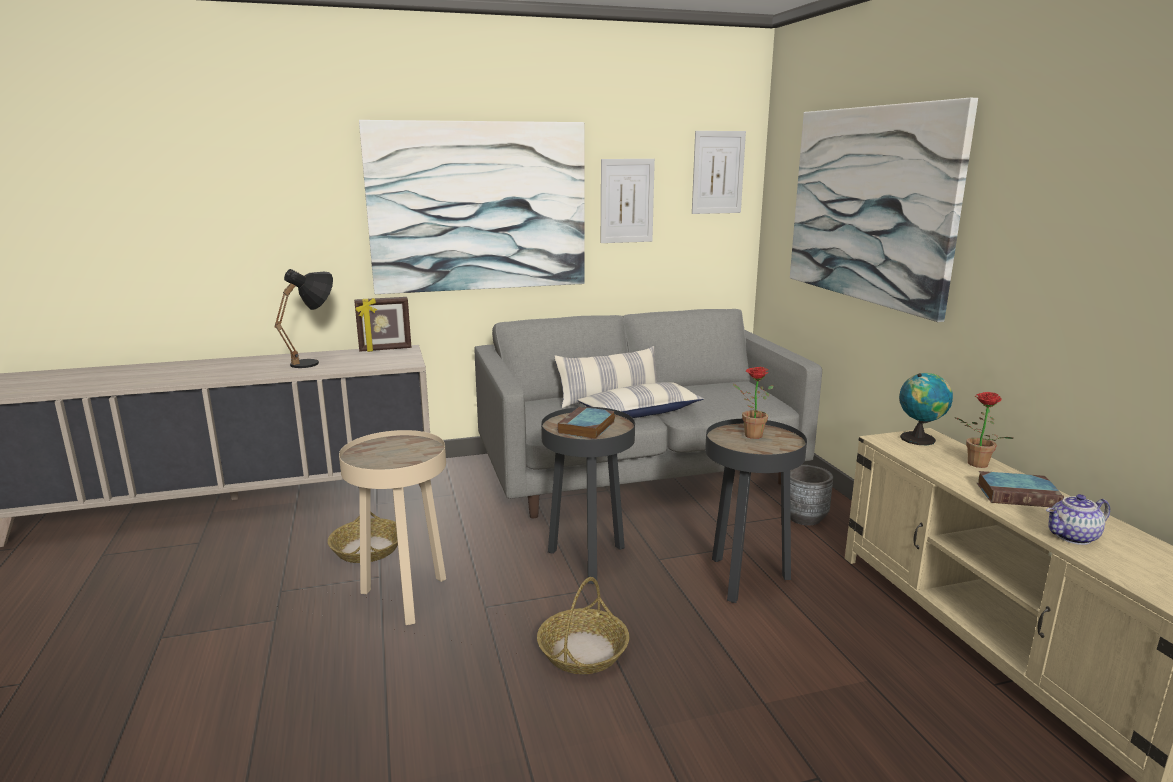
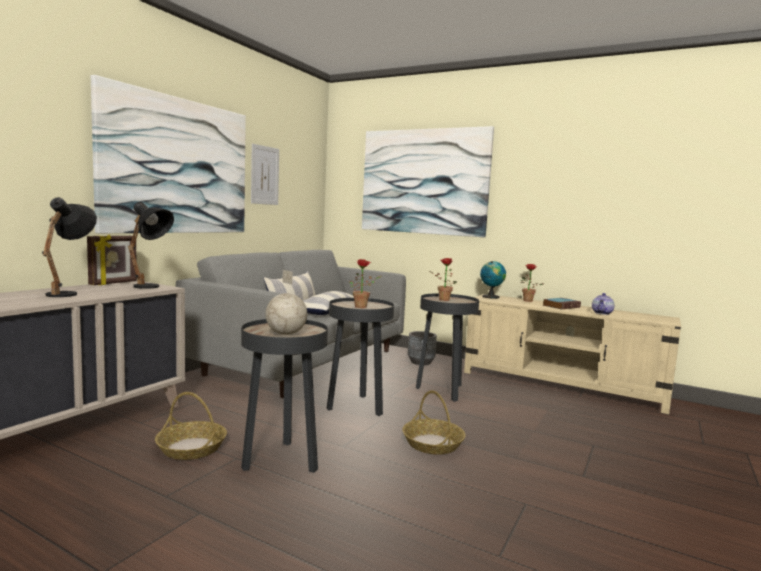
camera: 45 degrees left, 10 degrees down
(382, 458) = (286, 334): none -> globe
(396, 362) = (151, 287): none -> black table lamp
(406, 598) = (281, 461): beige side table -> black side table
(586, 428) = (363, 307): book -> potted plant
(718, 172) = (307, 164): picture -> none

